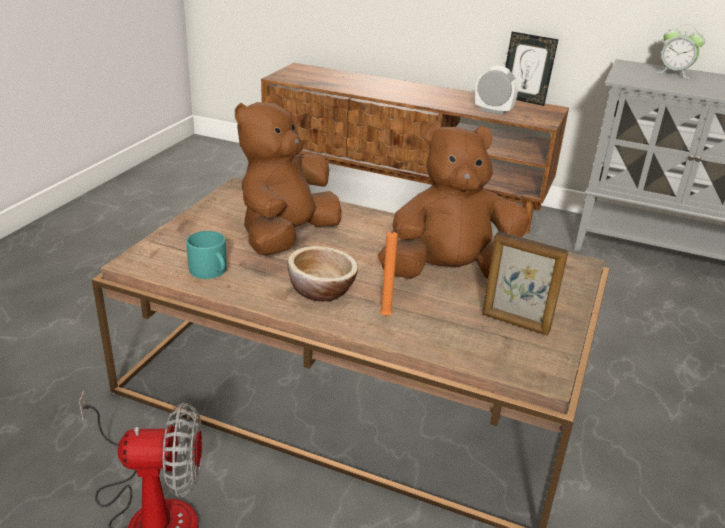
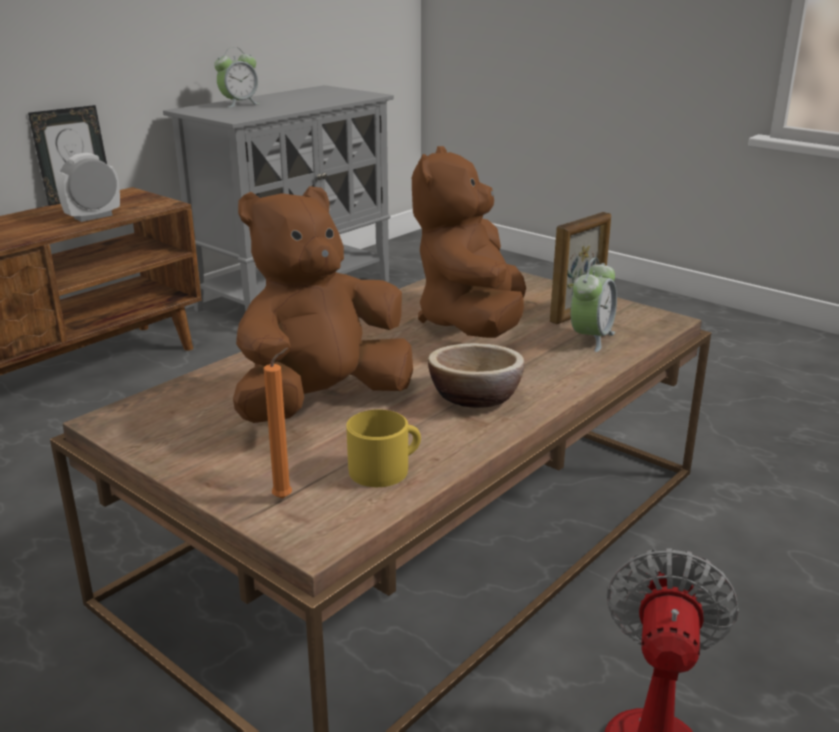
camera: 70 degrees left, 5 degrees down
(210, 271) = (386, 469): turquoise mug -> yellow mug
(286, 238) = (321, 402): brown plush toy -> brown plush toy turned 90 degrees clockwise
(387, 317) = (548, 369): orange candle -> orange candle (285, 497)
(464, 334) = (591, 338): none -> alarm clock

